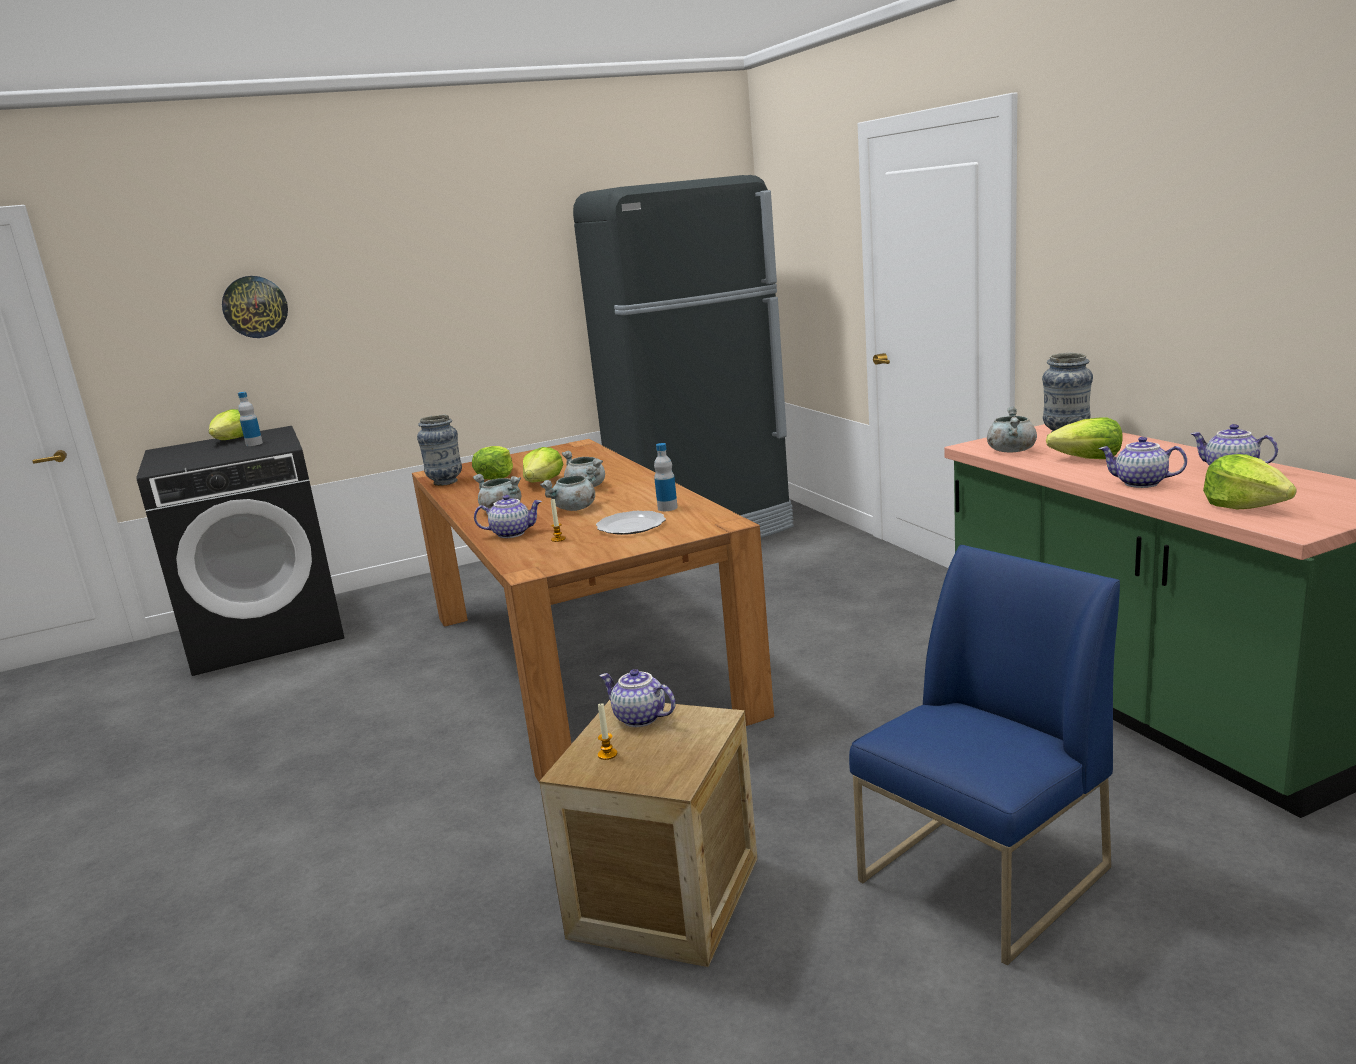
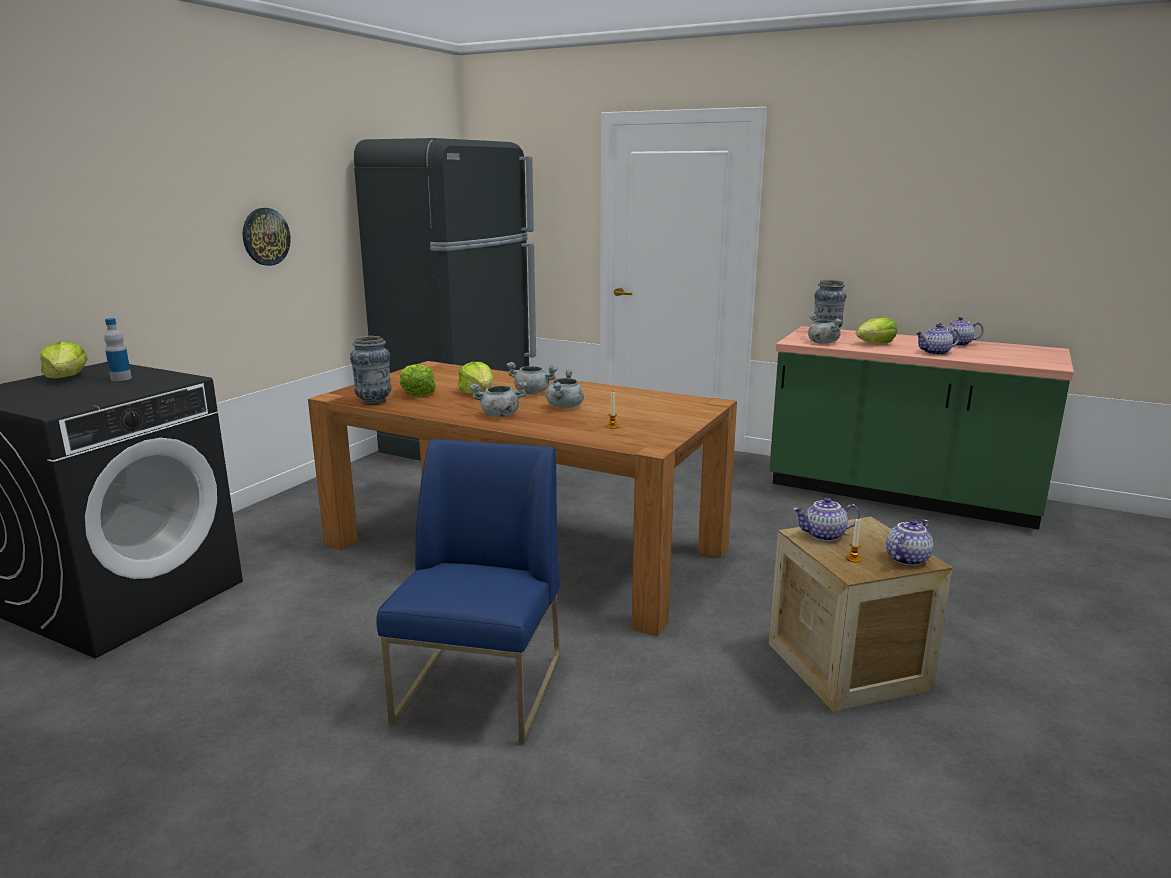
camera: 40 degrees left, 0 degrees up
(255, 307) = (72, 223): wall clock -> wall clock (265, 236)
(512, 533) = (559, 428): teapot -> teapot (906, 559)
(632, 525) = (646, 411): plate -> none
(667, 508) = (641, 398): bottle -> none
(984, 876) = (972, 596): blue chair -> blue chair (481, 690)
(1244, 506) = (1008, 358): lettuce -> none

